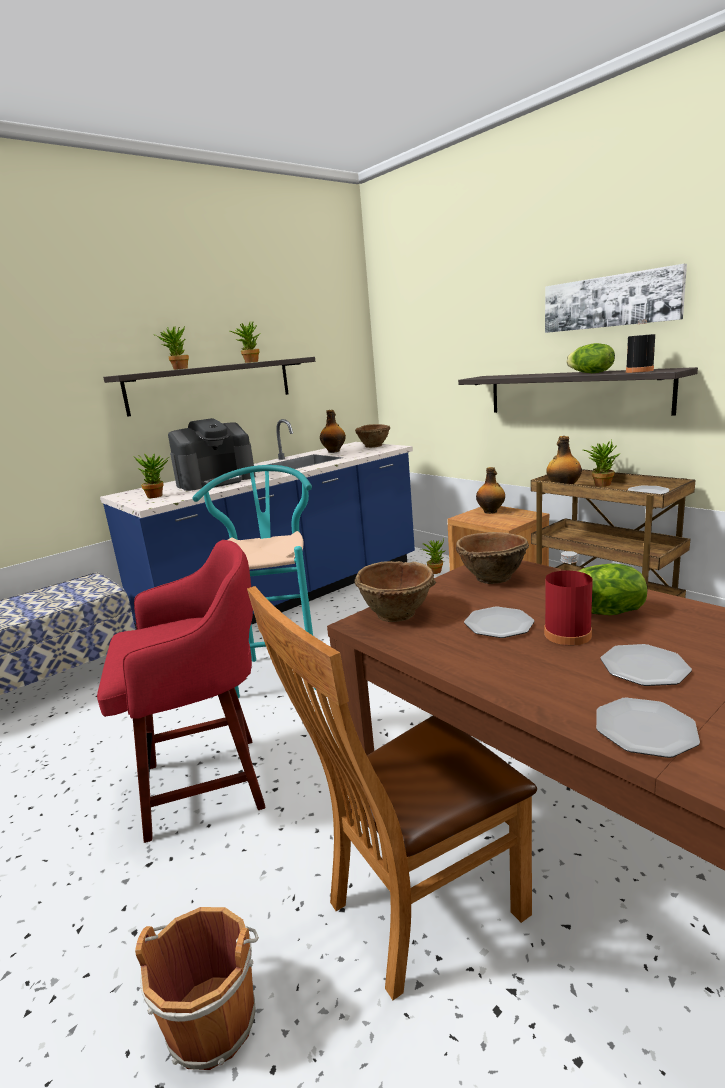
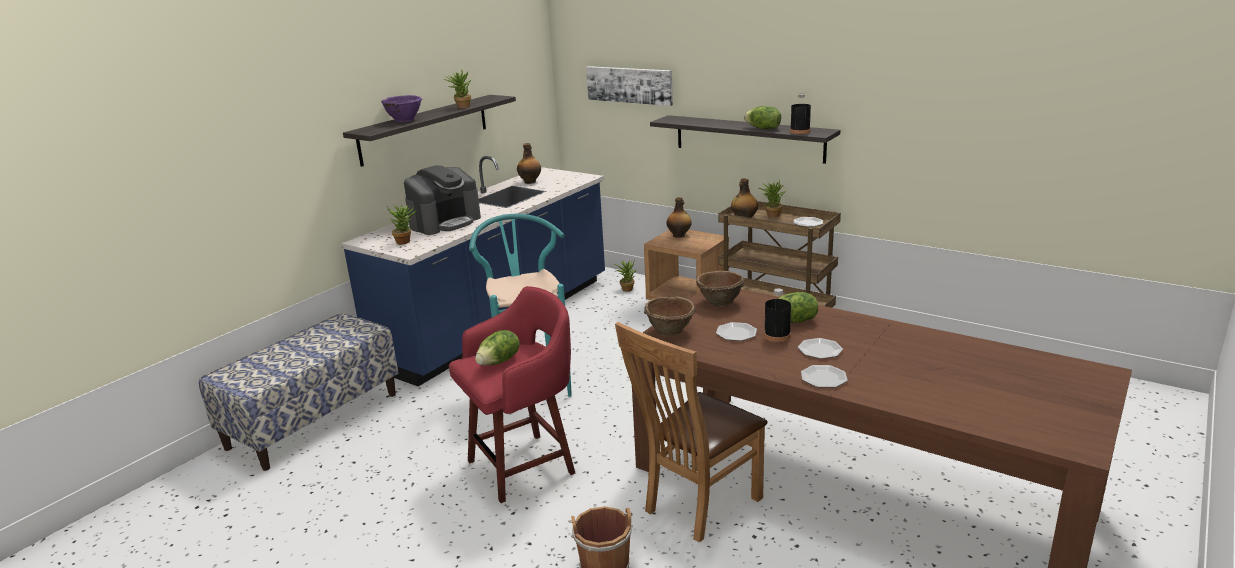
camera: 15 degrees left, 5 degrees up
(160, 639) = (499, 361): none -> lettuce
(177, 369) = (404, 120): potted plant -> purple bowl
(374, 446) = (566, 175): brown bowl -> none
(567, 634) = (777, 336): red bottle -> black bottle
(610, 301) = (776, 71): picture -> picture (629, 85)

